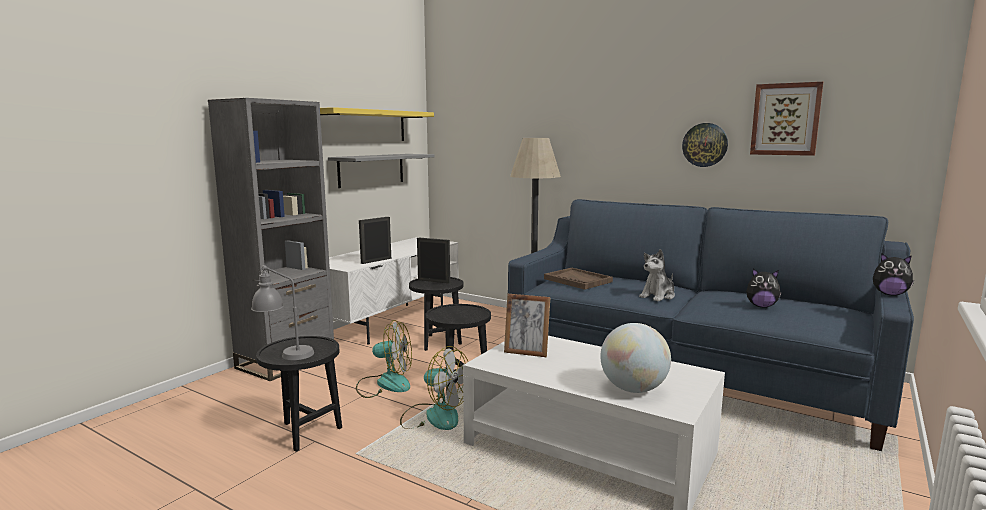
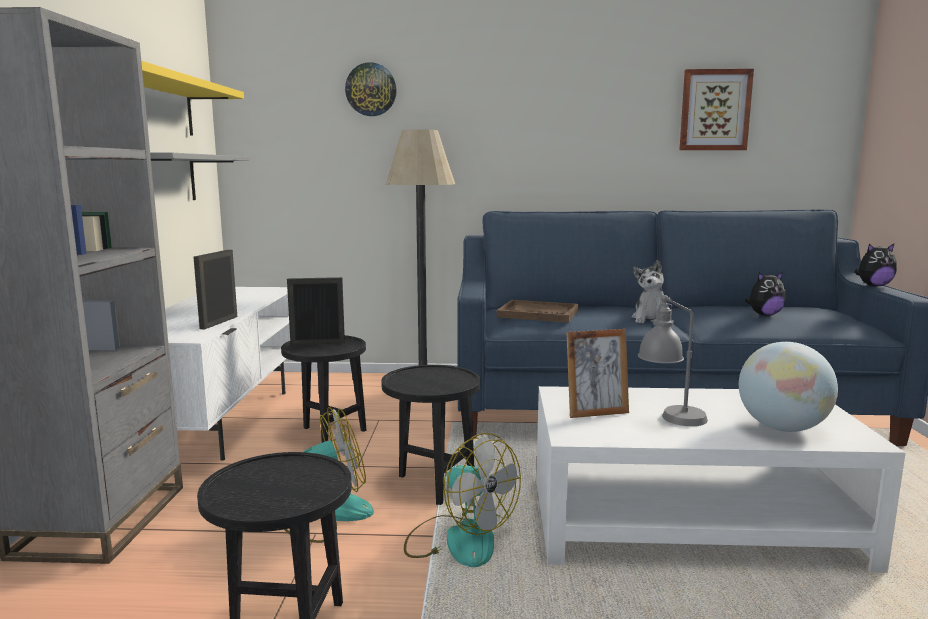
camera: 30 degrees left, 0 degrees up
(284, 354) = (261, 497): grey table lamp -> grey table lamp (671, 421)
(434, 416) = (459, 539): fan -> fan turned 45 degrees clockwise
(705, 145) = (628, 140): wall clock -> wall clock (371, 89)

